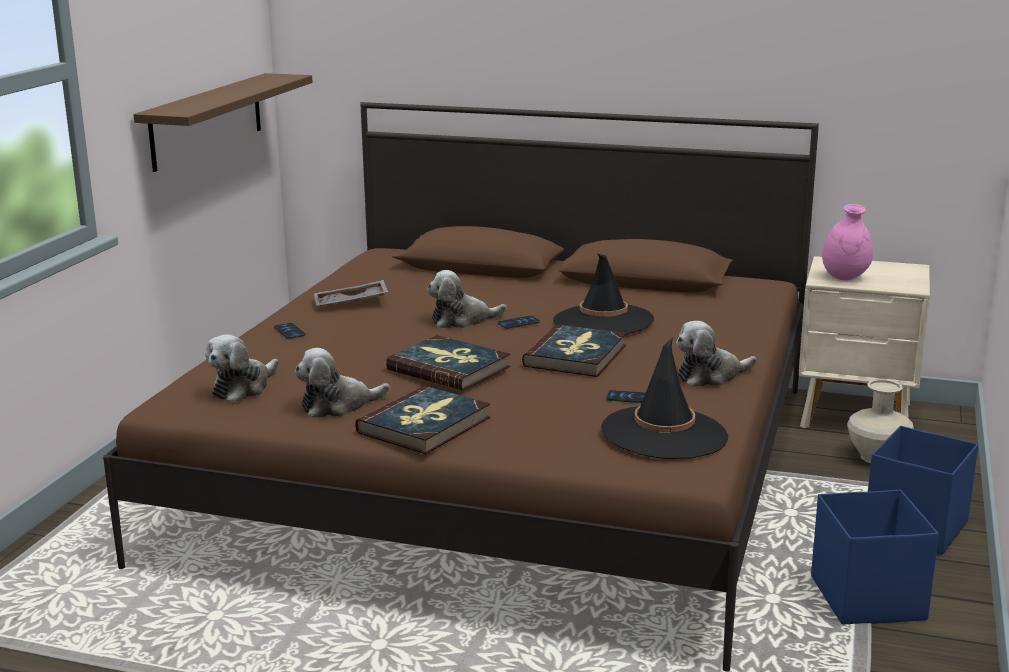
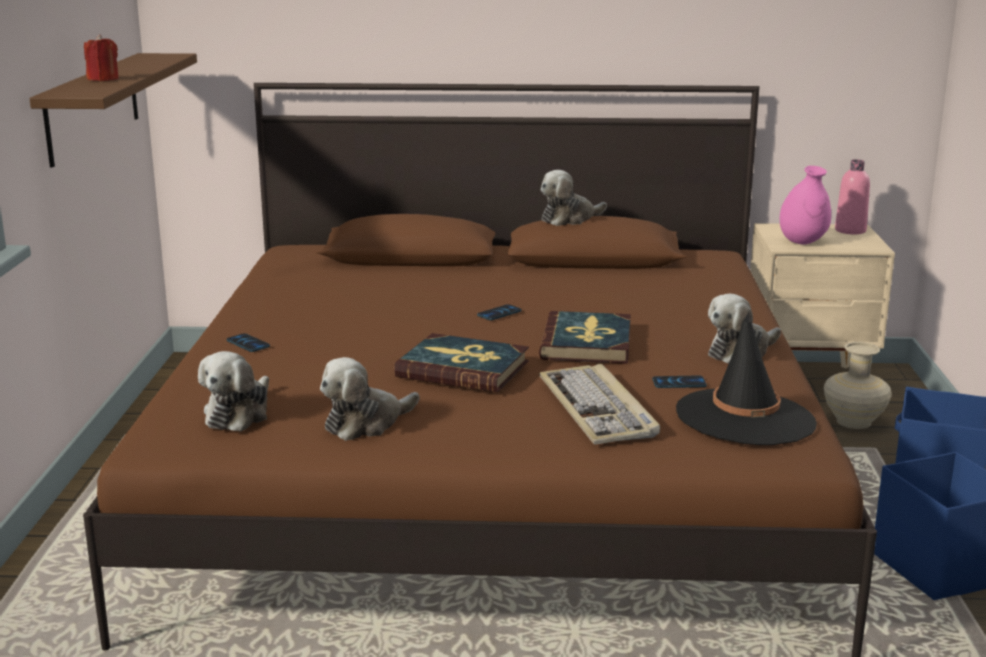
camera: 15 degrees left, 0 degrees up
(207, 98) = (103, 79): none -> red candle
(351, 303) = (297, 307): grey tray -> none
(425, 425) = (482, 435): book -> none
(462, 320) = (436, 315): plush toy -> plush toy (569, 219)
(539, 413) = (598, 409): none -> keyboard
(603, 321) = (586, 304): black hat -> none
(904, 270) = (850, 230): none -> pink bottle

